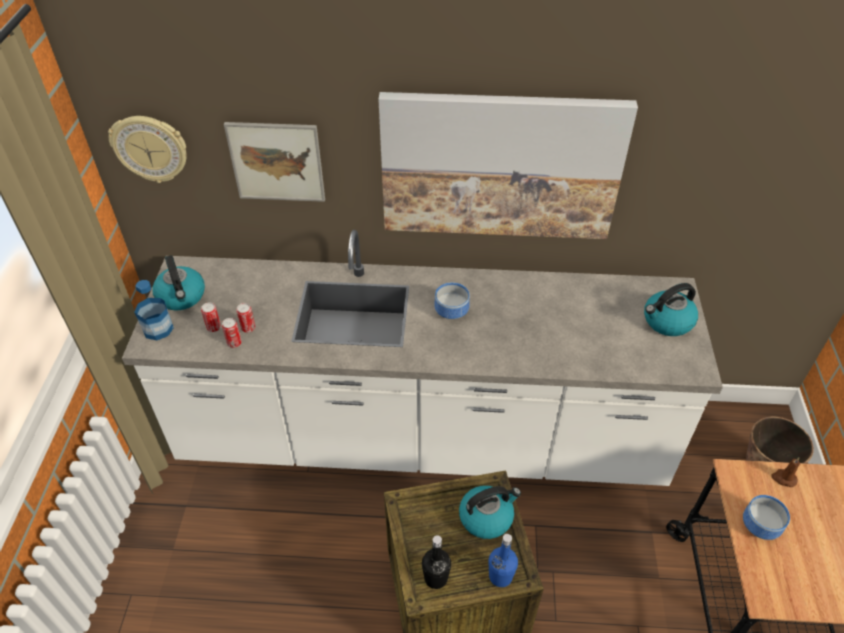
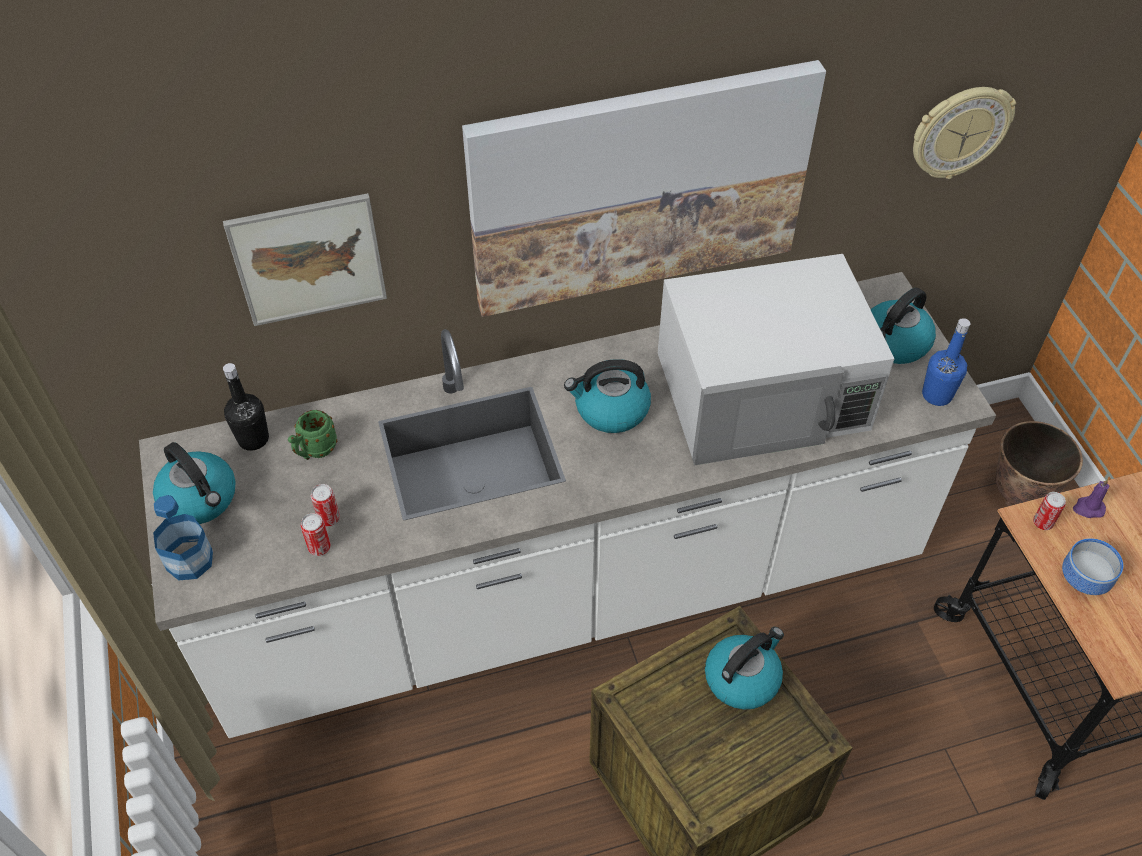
camera: 20 degrees left, 5 degrees up
(150, 148) = (102, 287): wall clock -> wall clock (959, 131)
(214, 327) = (276, 533): can -> can (1042, 523)
(260, 288) = (315, 451): none -> green mug
(436, 578) = (712, 783): black bottle -> black bottle (253, 439)
(452, 312) = (610, 410): bowl -> kettle
(500, 576) = (793, 751): blue bottle -> blue bottle (936, 395)
(560, 328) = (764, 392): none -> white microwave
(783, 478) = (1088, 508): brown candle -> purple candle

